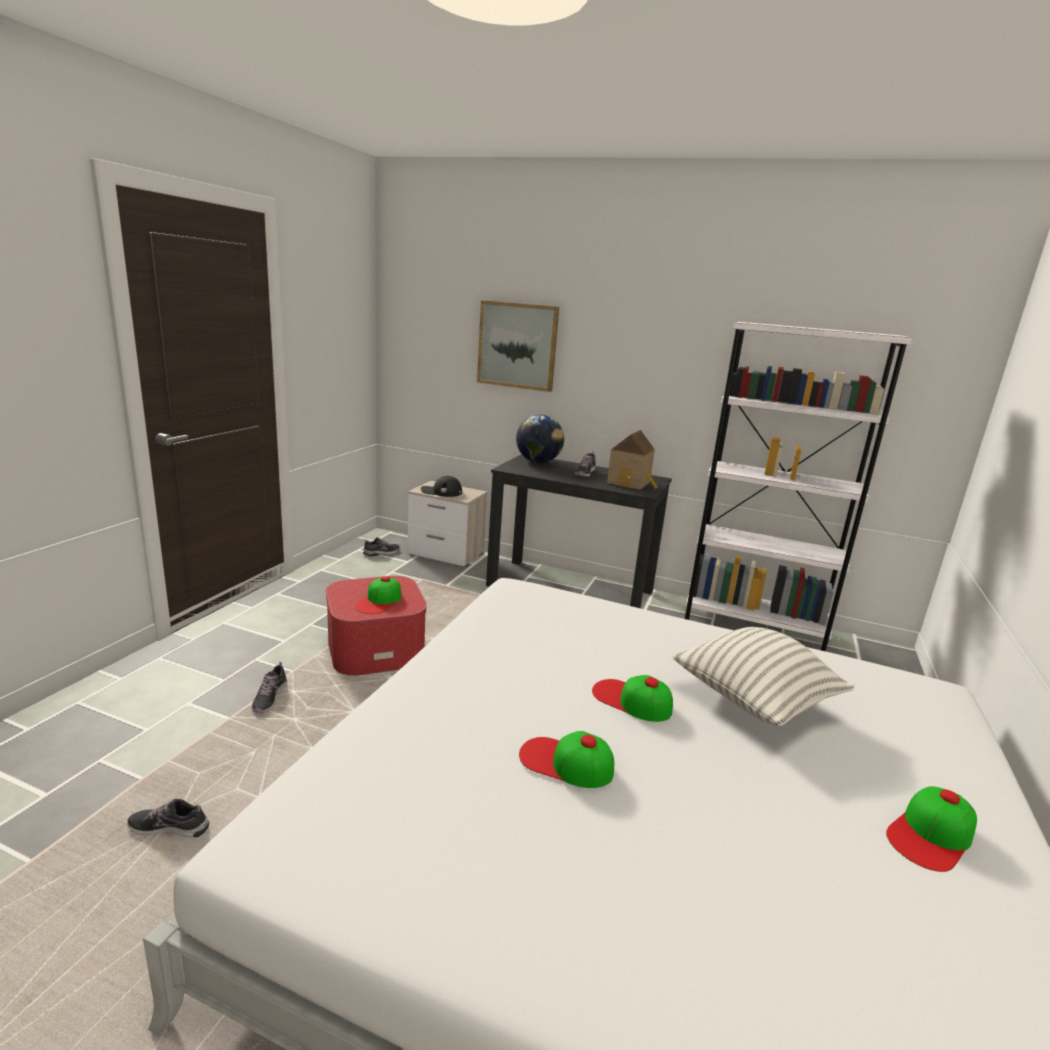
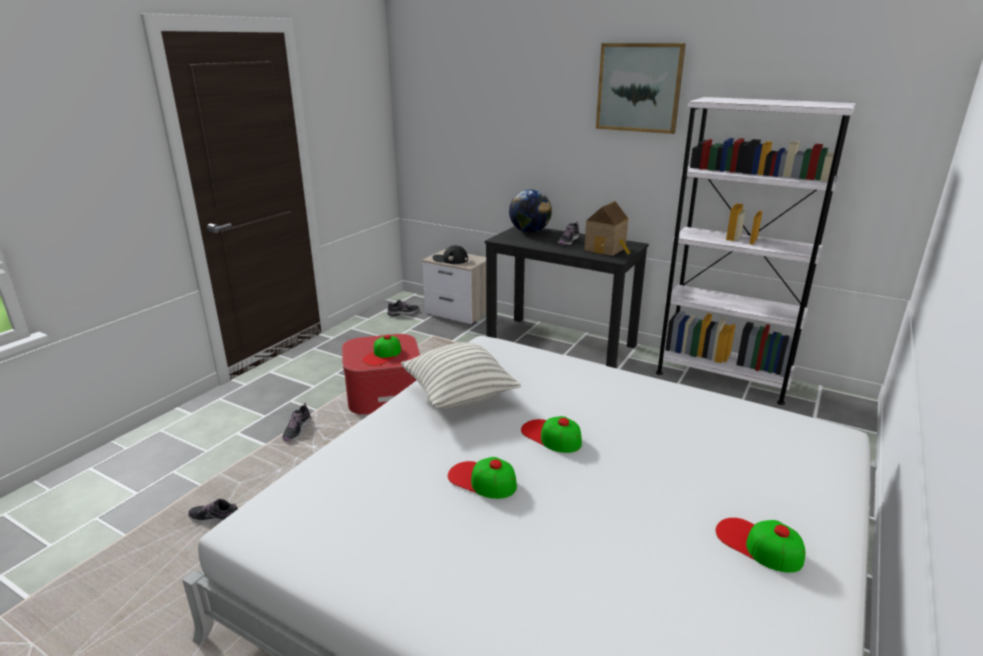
camera: 10 degrees right, 5 degrees up
(517, 345) = (510, 127): picture -> picture (639, 88)
(753, 702) = (656, 440): pillow -> pillow (459, 397)
(931, 835) = (758, 544): cap -> cap turned 75 degrees clockwise

